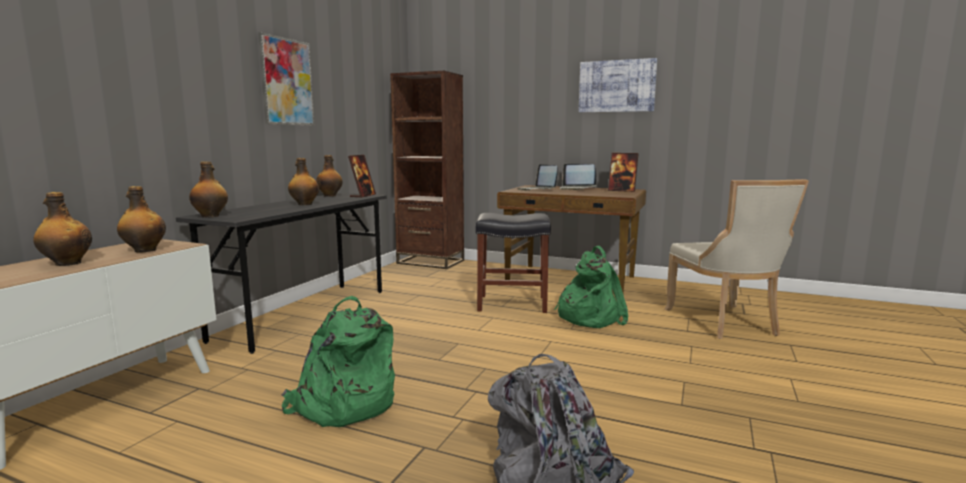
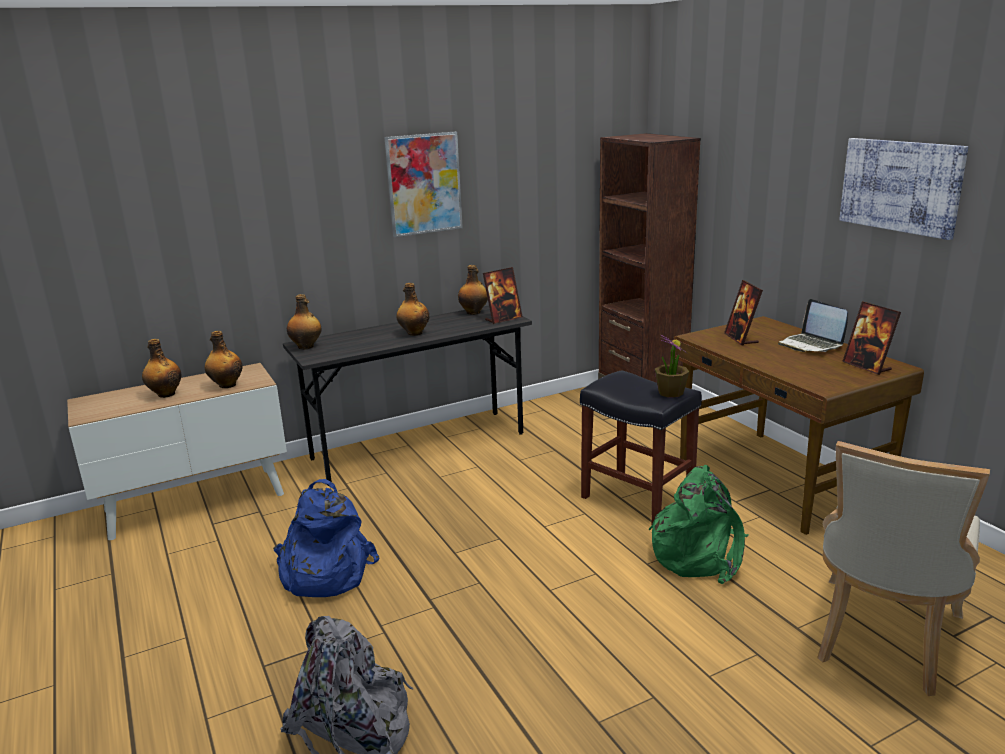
camera: 40 degrees right, 10 degrees up
(343, 405) = (323, 573): green backpack -> blue backpack
(537, 189) = (741, 338): laptop -> picture frame
(538, 214) = (670, 393): none -> potted plant

